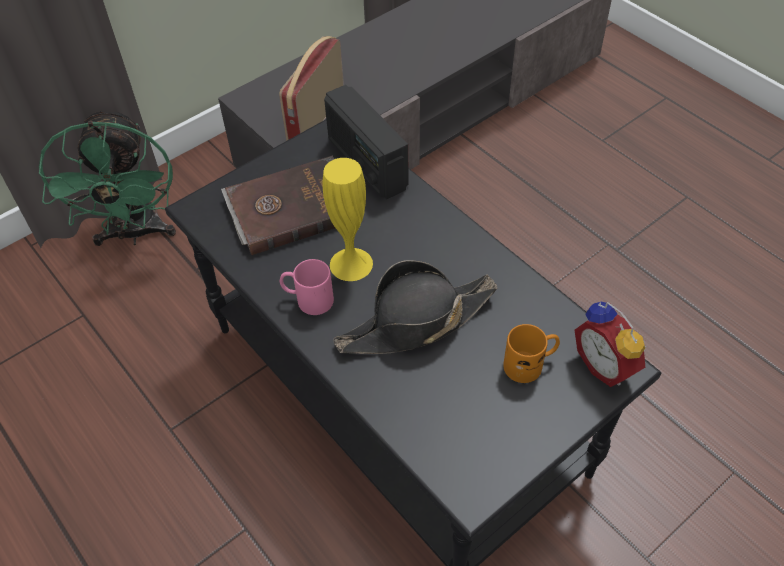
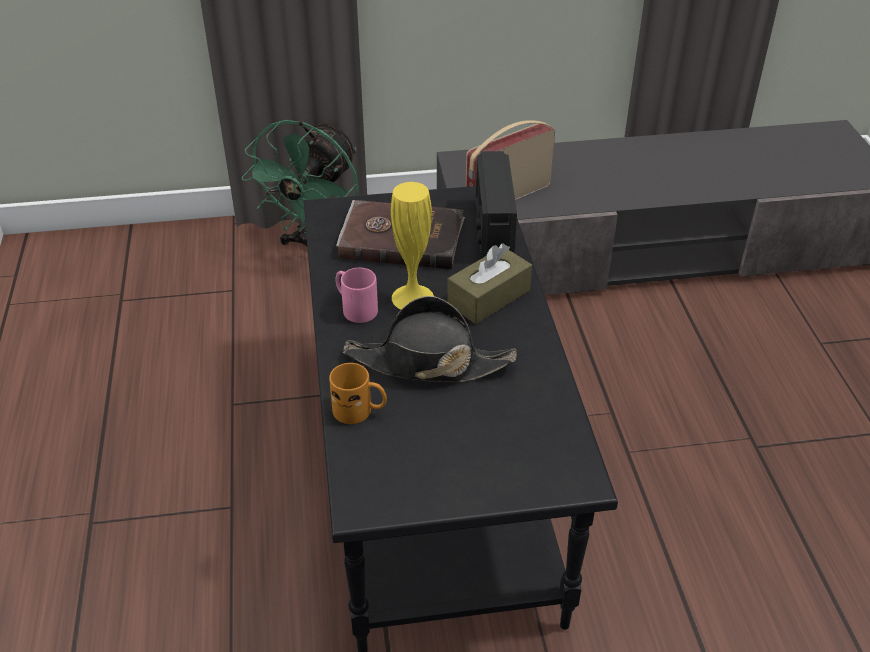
camera: 30 degrees right, 10 degrees down
(416, 232) = (489, 297): none -> brown tissue box
(530, 364) = (498, 437): orange mug -> orange mug (360, 411)
(607, 365) = (569, 471): alarm clock -> none

